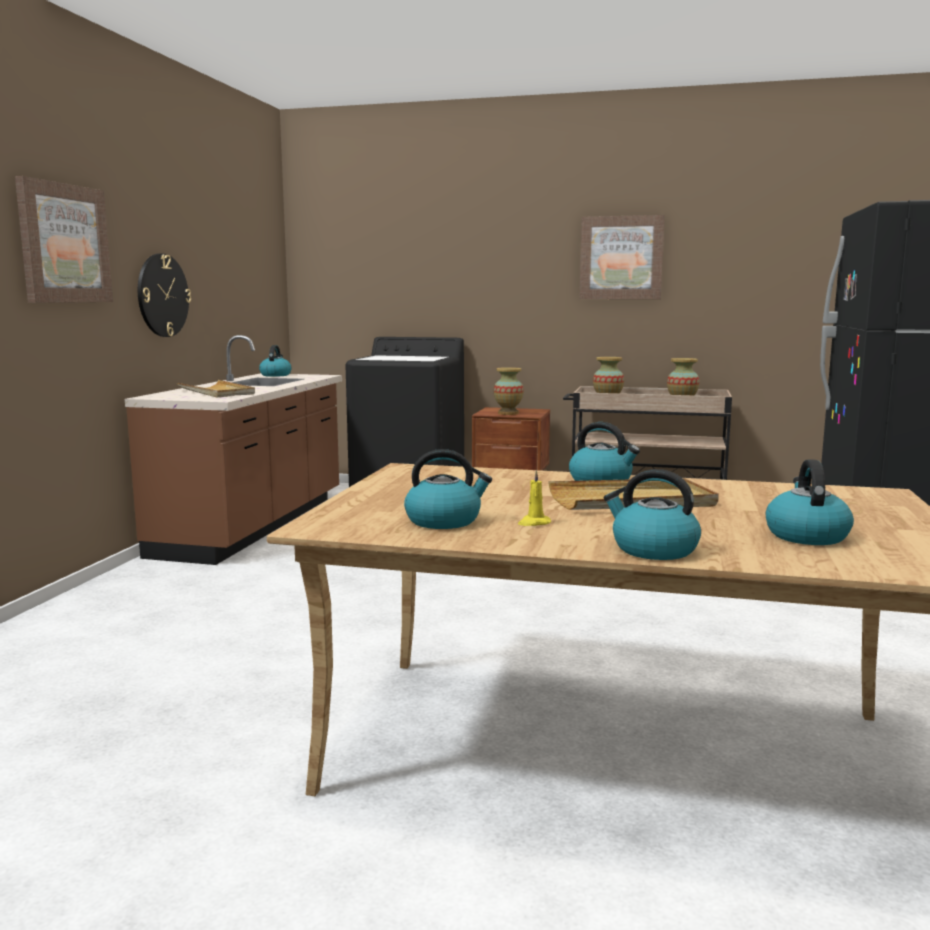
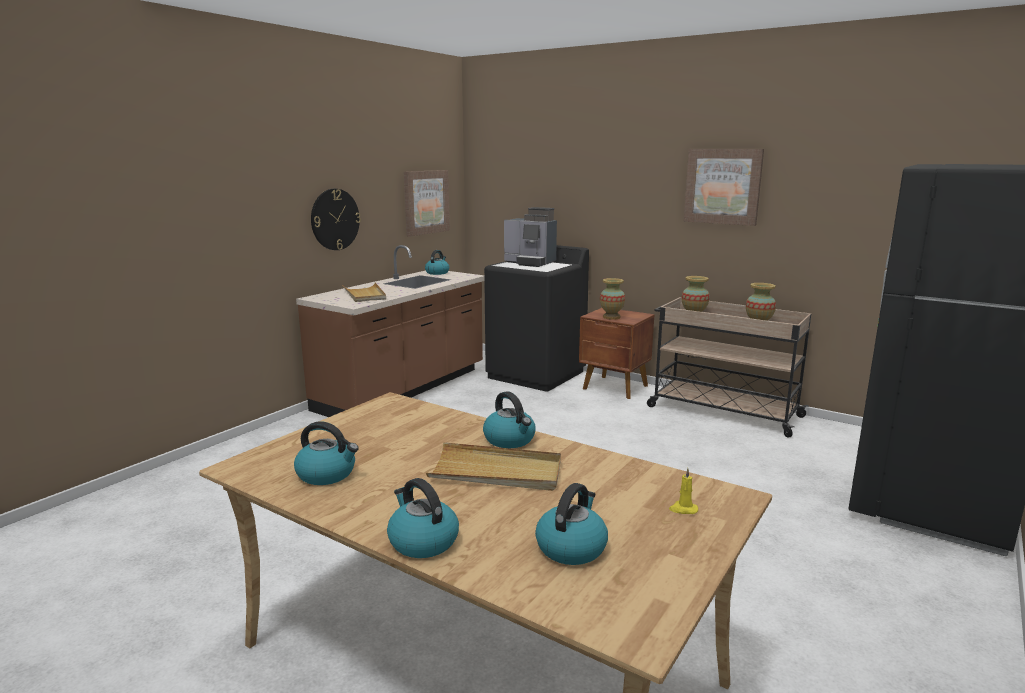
camera: 20 degrees right, 5 degrees up
(64, 243) = (243, 192): picture -> picture (426, 202)
(398, 357) = (530, 263): none -> coffee machine
(534, 523) = (384, 489): yellow candle -> yellow candle (683, 509)

